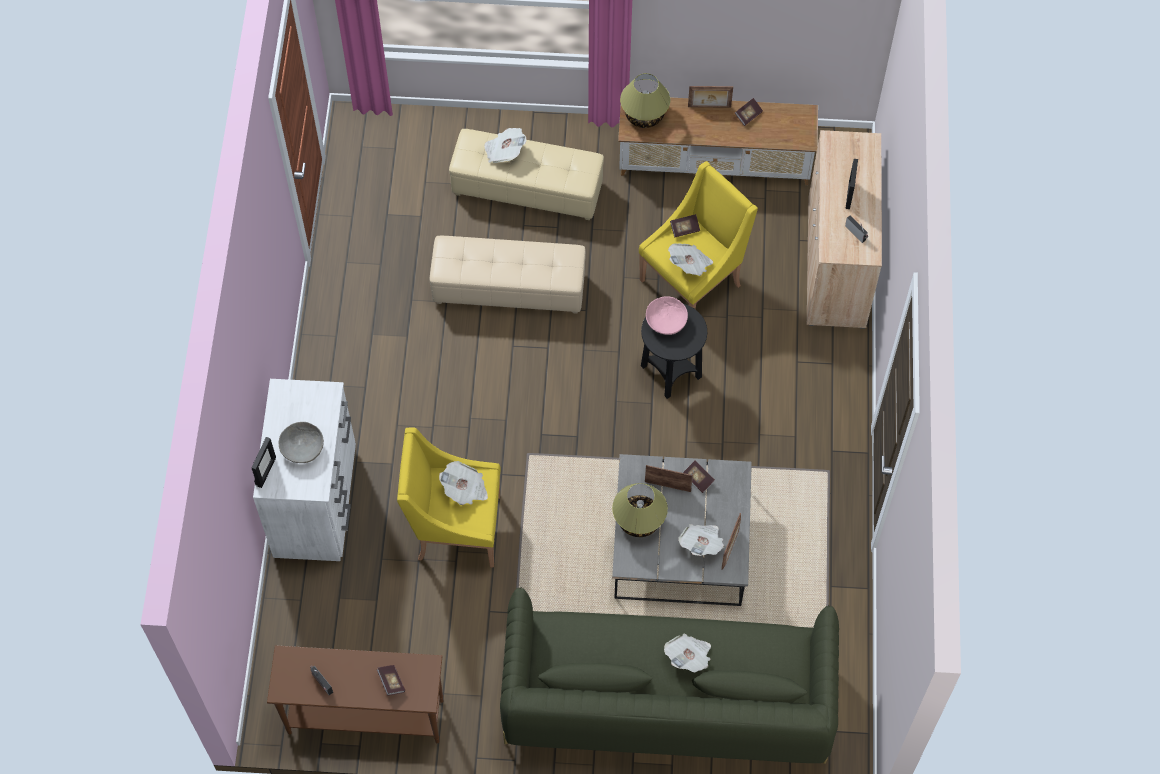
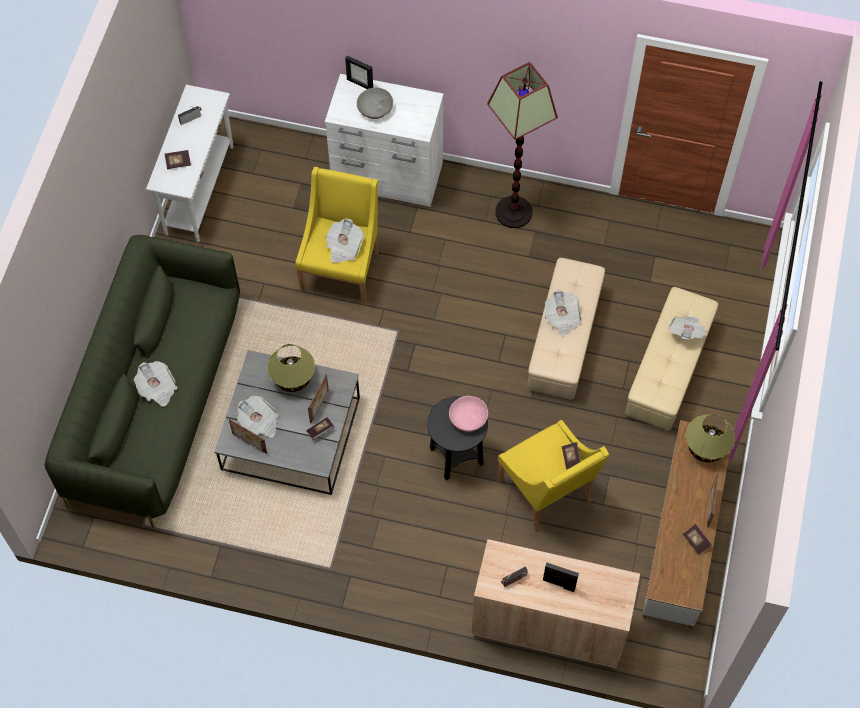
camera: 100 degrees right, 0 degrees up
(349, 358) = (514, 212): none -> floor lamp
(364, 718) = (199, 189): brown console table -> white console table
(690, 265) = (531, 456): newspaper -> newspaper (562, 318)

